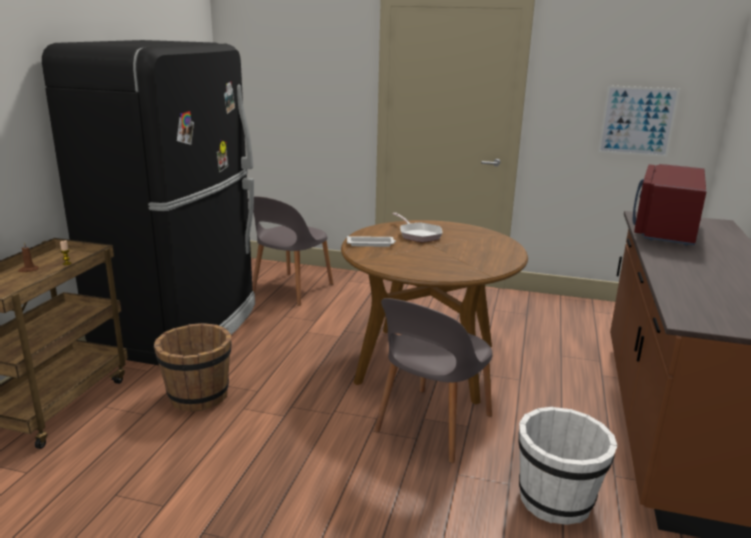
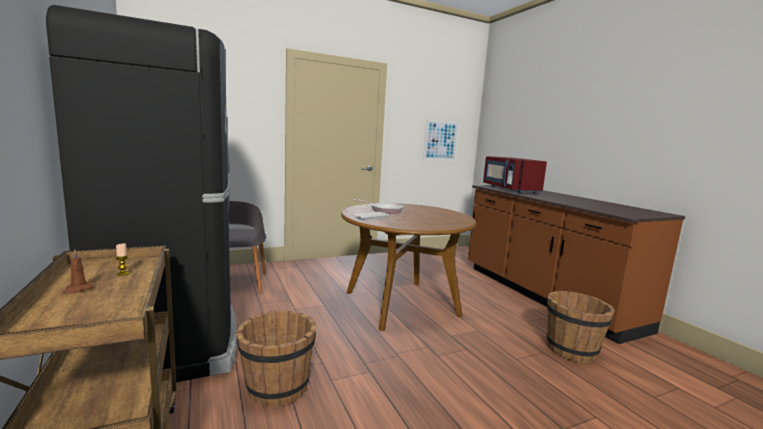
camera: 40 degrees left, 10 degrees down
(432, 425) = (461, 337): grey chair -> none
(556, 500) = (571, 350): white bucket -> brown bucket

